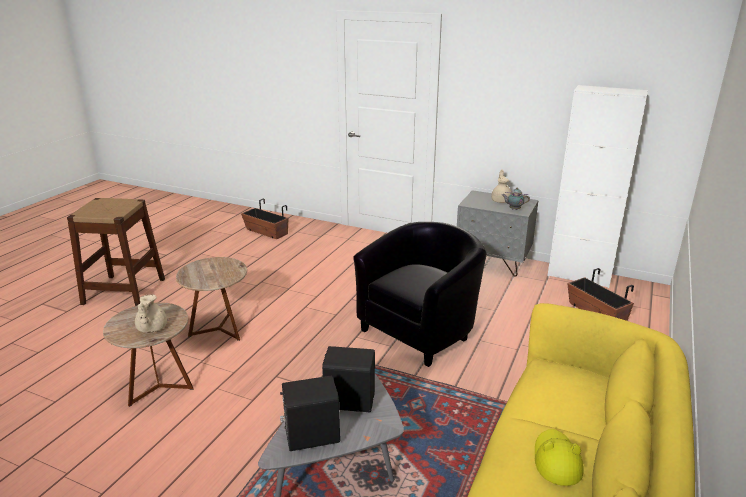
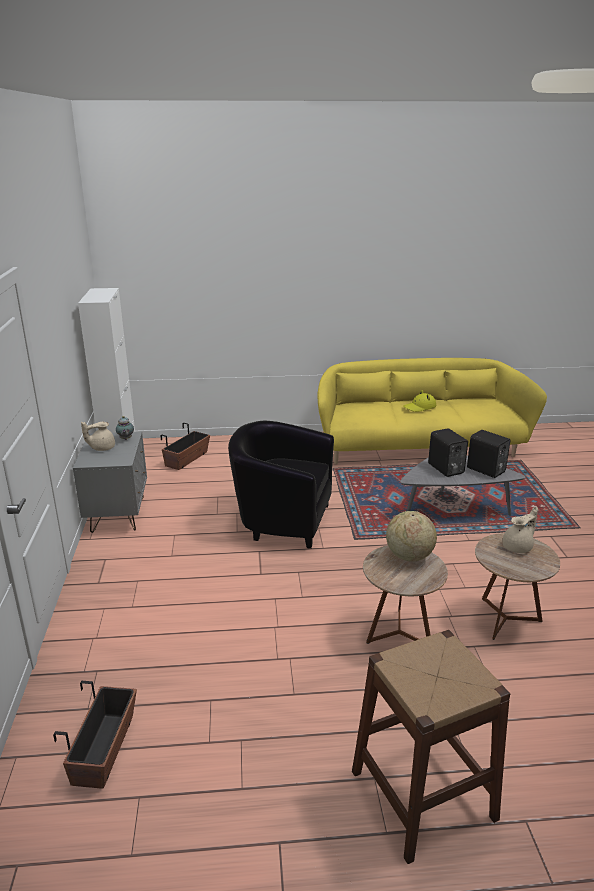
camera: 120 degrees left, 0 degrees up
(219, 278) = (409, 556): none -> globe

